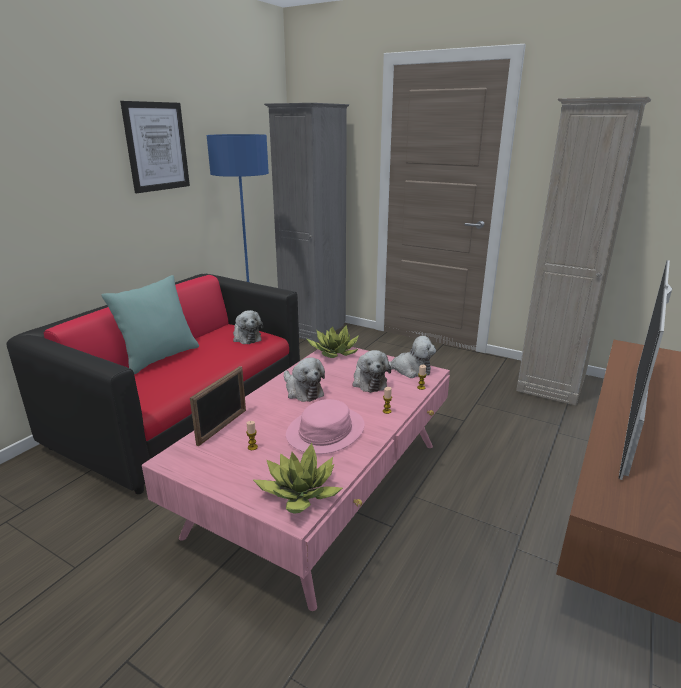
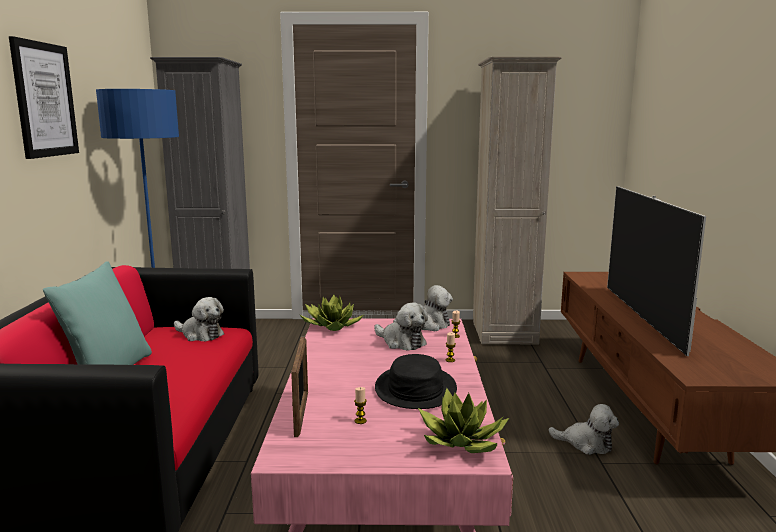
camera: 30 degrees left, 10 degrees down
(302, 391) = (345, 363): plush toy -> plush toy (586, 444)
(325, 431) = (415, 389): pink hat -> black hat

